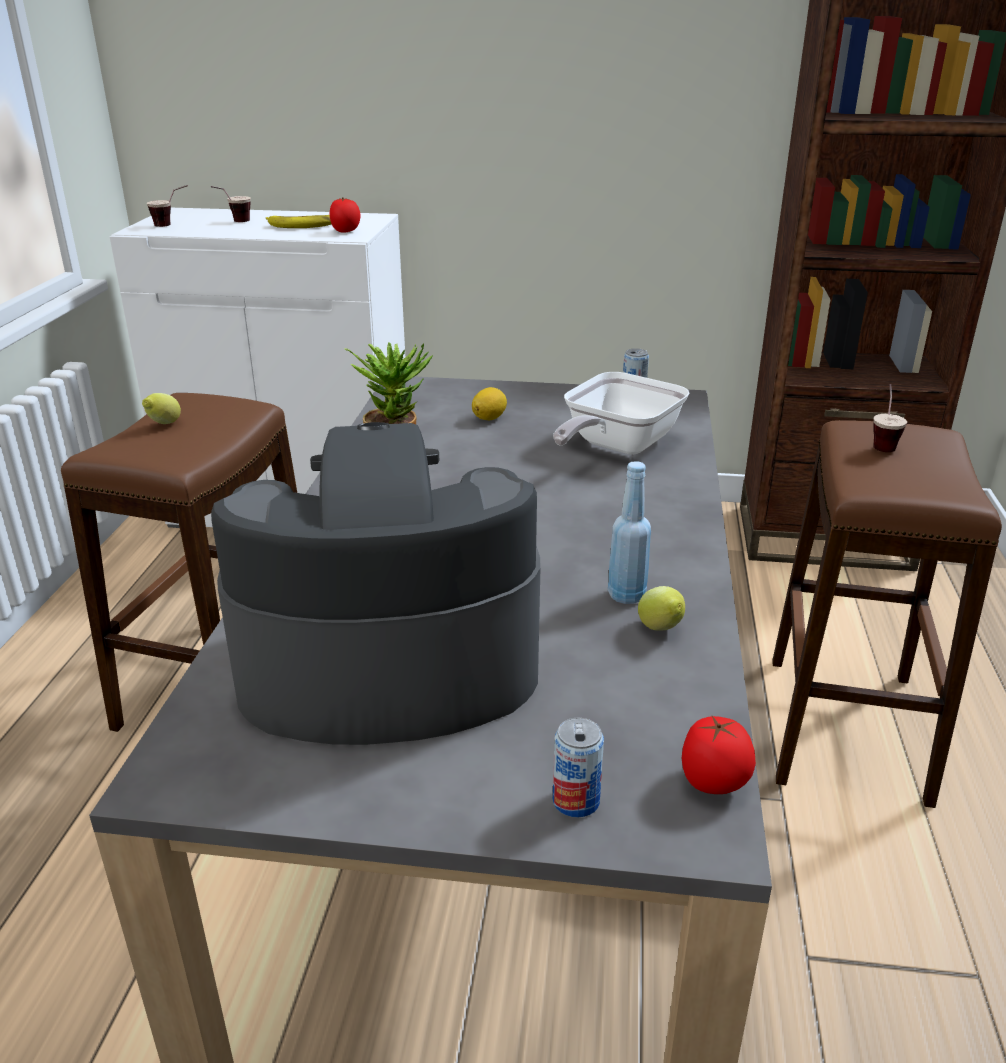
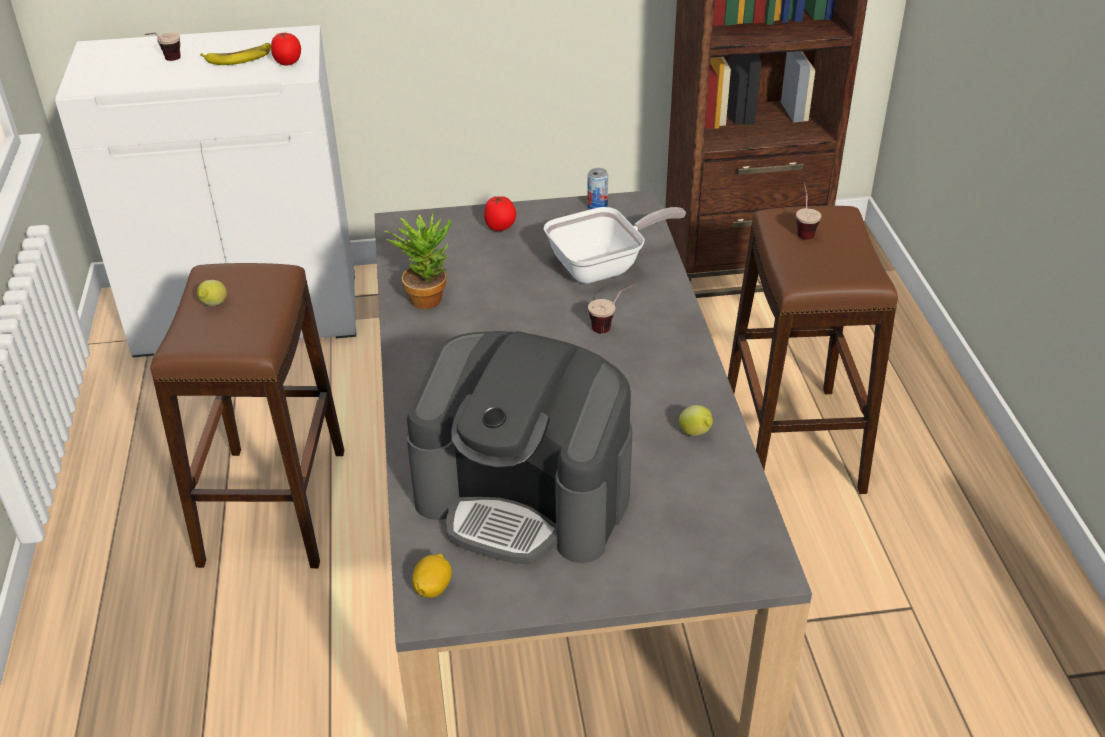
camera: 15 degrees left, 10 degrees up
(172, 225) = (107, 74): cup -> cup (611, 326)
(386, 662) = (525, 497): coffee machine -> coffee machine turned 135 degrees counterclockwise
(489, 418) = (489, 251): lemon -> lemon (433, 587)
(576, 801) = (687, 567): can -> none
(615, 446) = (603, 267): frying pan -> frying pan turned 135 degrees counterclockwise
(626, 595) = (663, 410): blue bottle -> none
(714, 783) = (763, 538): tomato -> tomato (500, 227)

